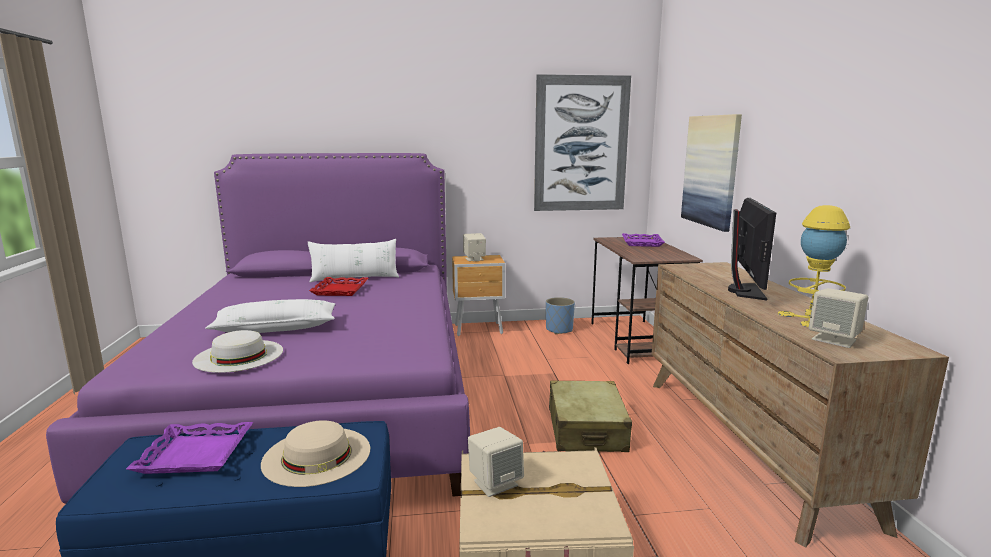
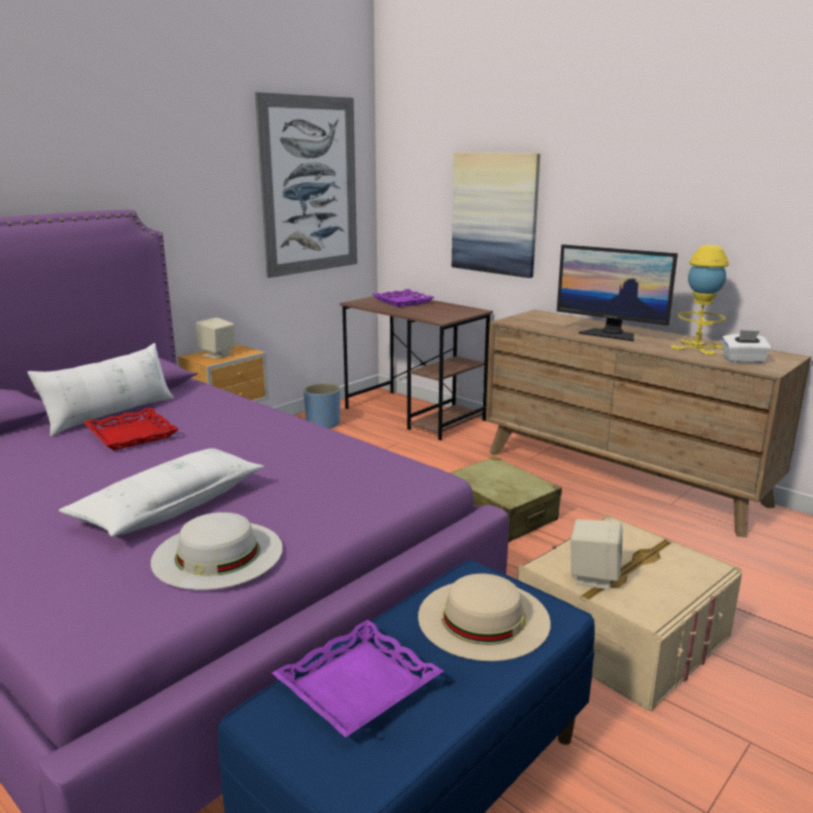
camera: 40 degrees left, 5 degrees up
(745, 291) = (610, 334): monitor -> monitor turned 150 degrees clockwise
(834, 340) = (743, 360): beige speaker -> white tissue box

